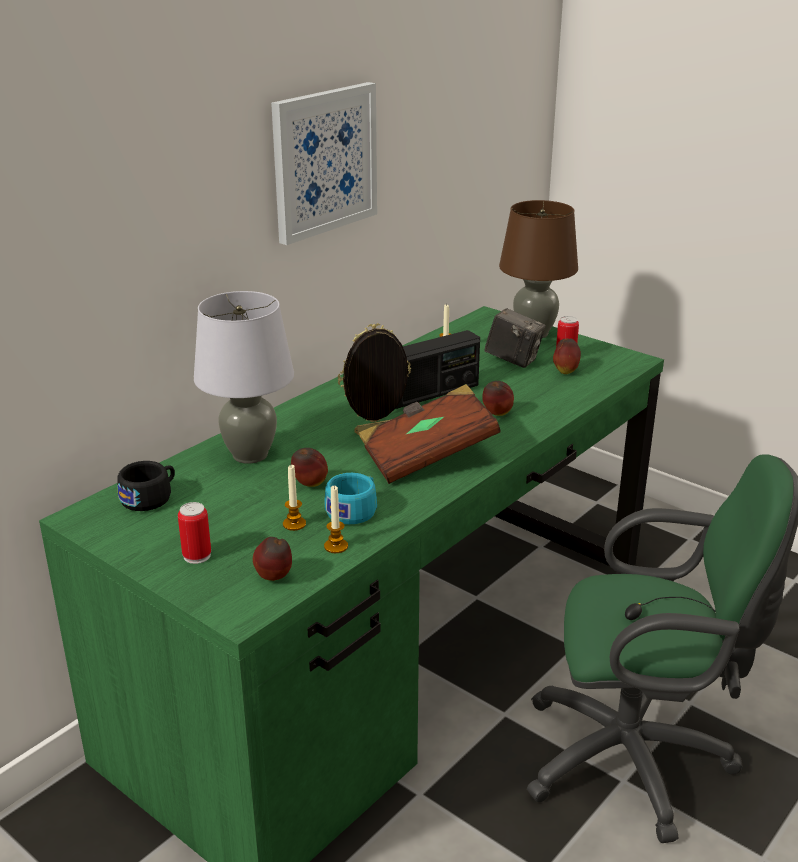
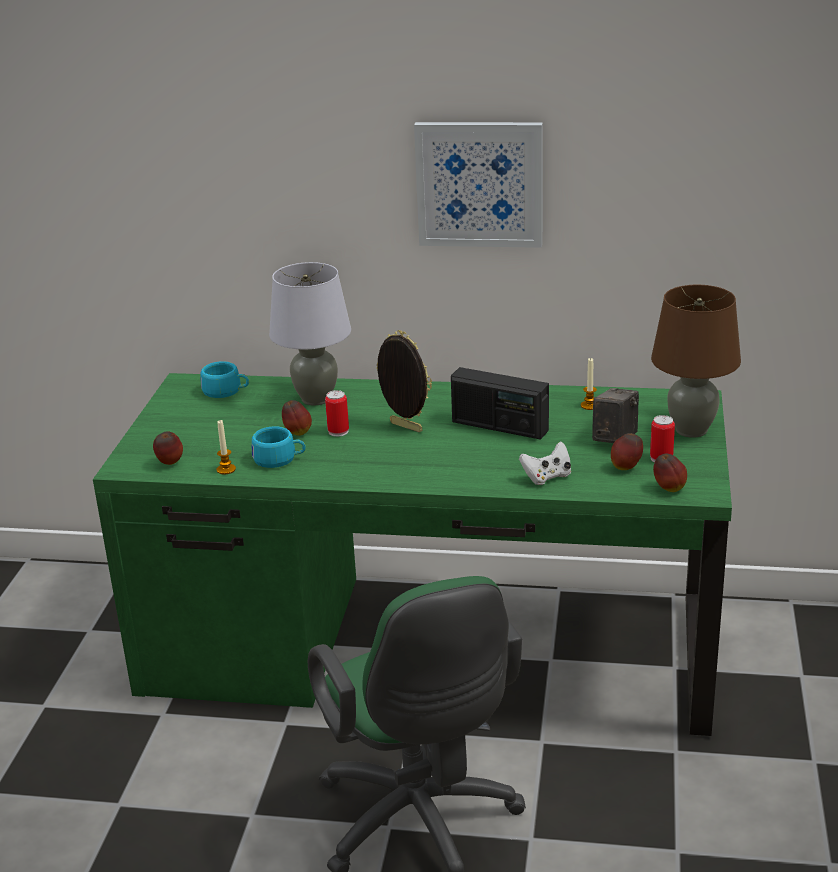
camera: 60 degrees right, 0 degrees up
(151, 497) = (226, 391): black cup -> turquoise cup
(197, 555) = (173, 431): can -> can (338, 431)
(294, 524) = (240, 446): candle -> none
(427, 456) = (388, 459): brown book -> none
(497, 414) = (495, 463): apple -> apple (669, 489)
(513, 360) = (614, 439): camera -> camera turned 150 degrees counterclockwise
(545, 402) = (547, 477): none -> white game controller

